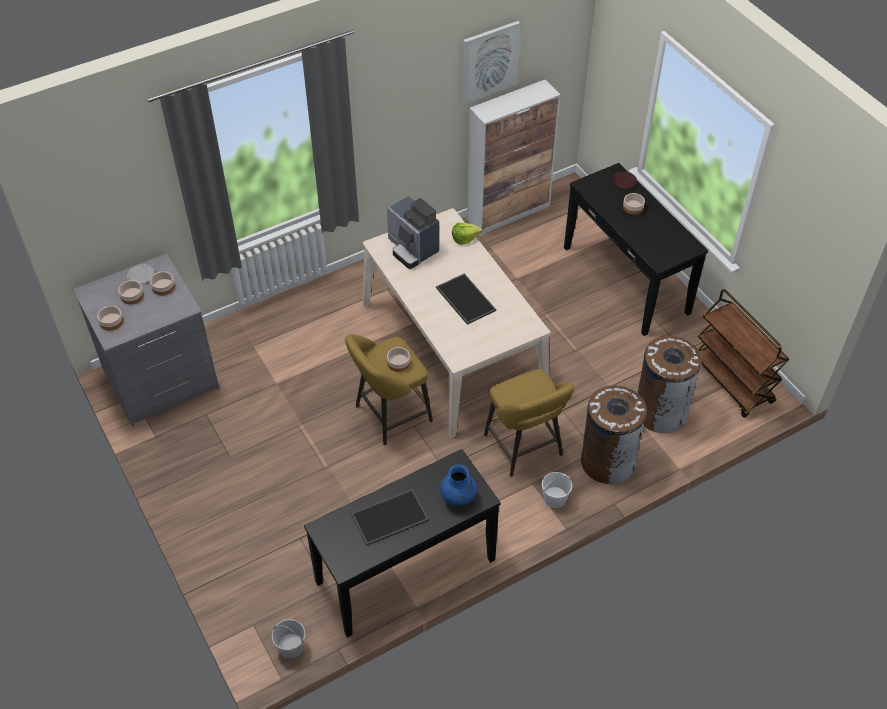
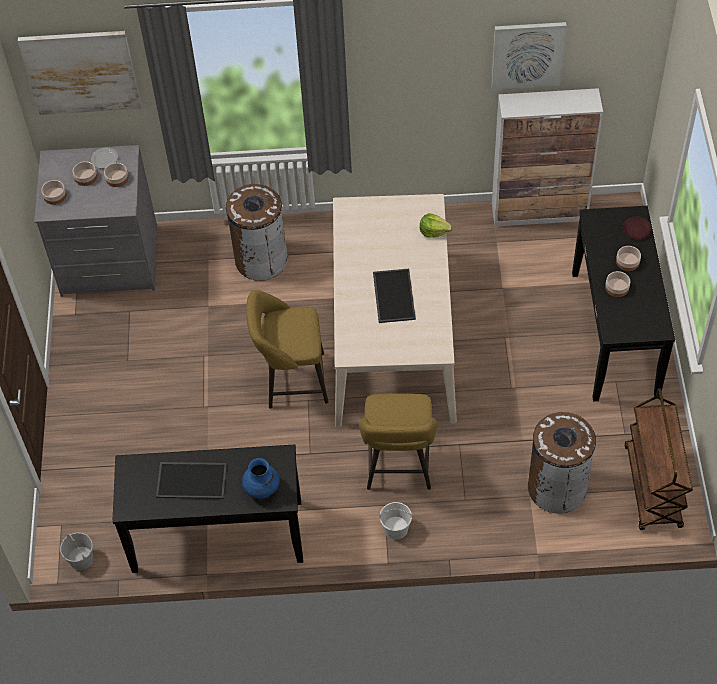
camera: 30 degrees right, 5 degrees up
(105, 189) = (81, 72): none -> picture
(398, 363) = (296, 335): bowl -> bowl (617, 288)
(412, 249) = (376, 223): coffee machine -> none
(607, 461) = (470, 514): brown trash can -> brown trash can (261, 259)

